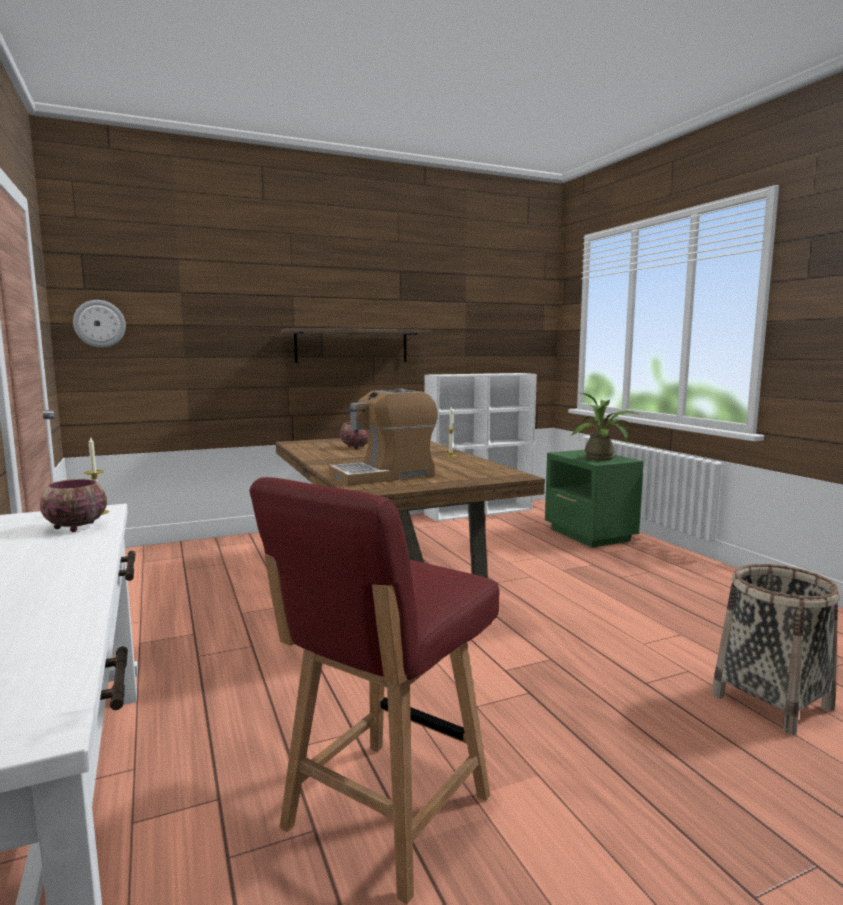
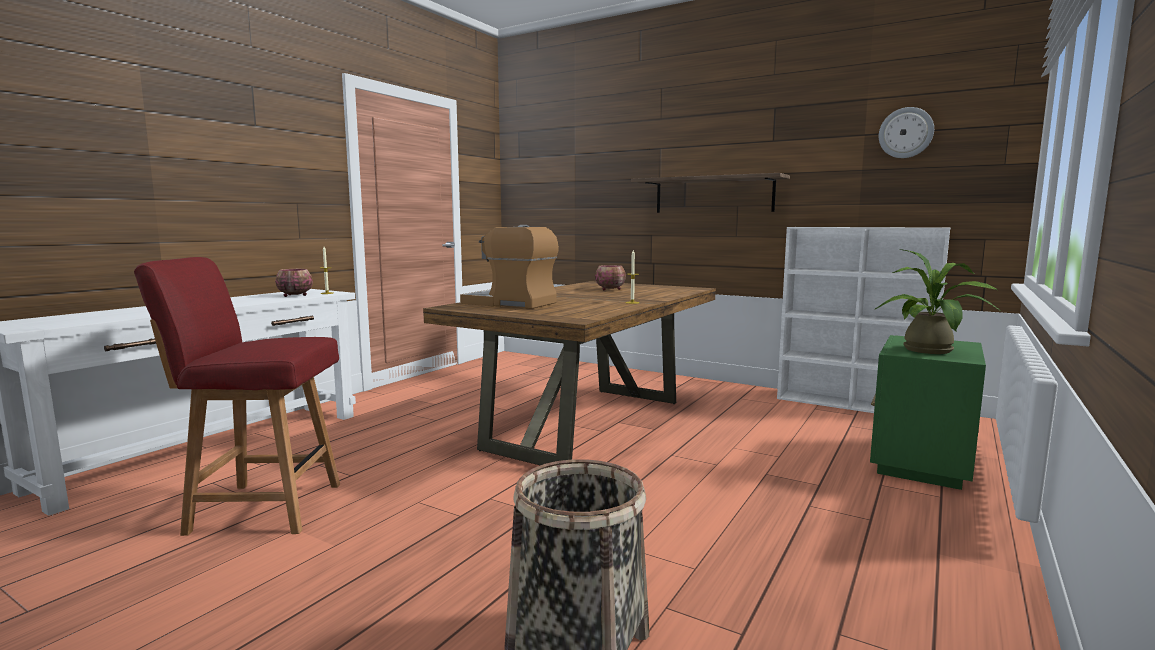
camera: 55 degrees right, 0 degrees up
(99, 323) = (524, 183): wall clock -> wall clock (906, 133)

